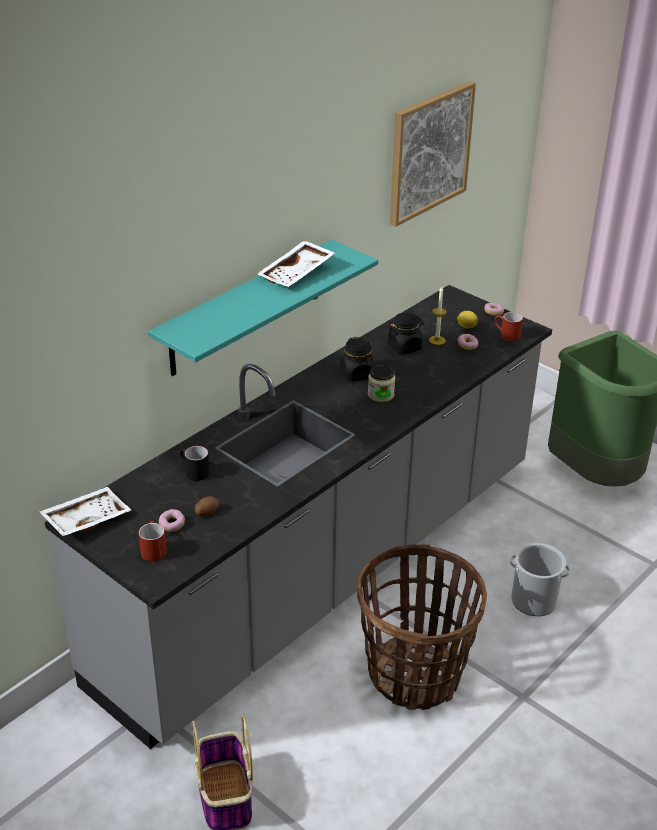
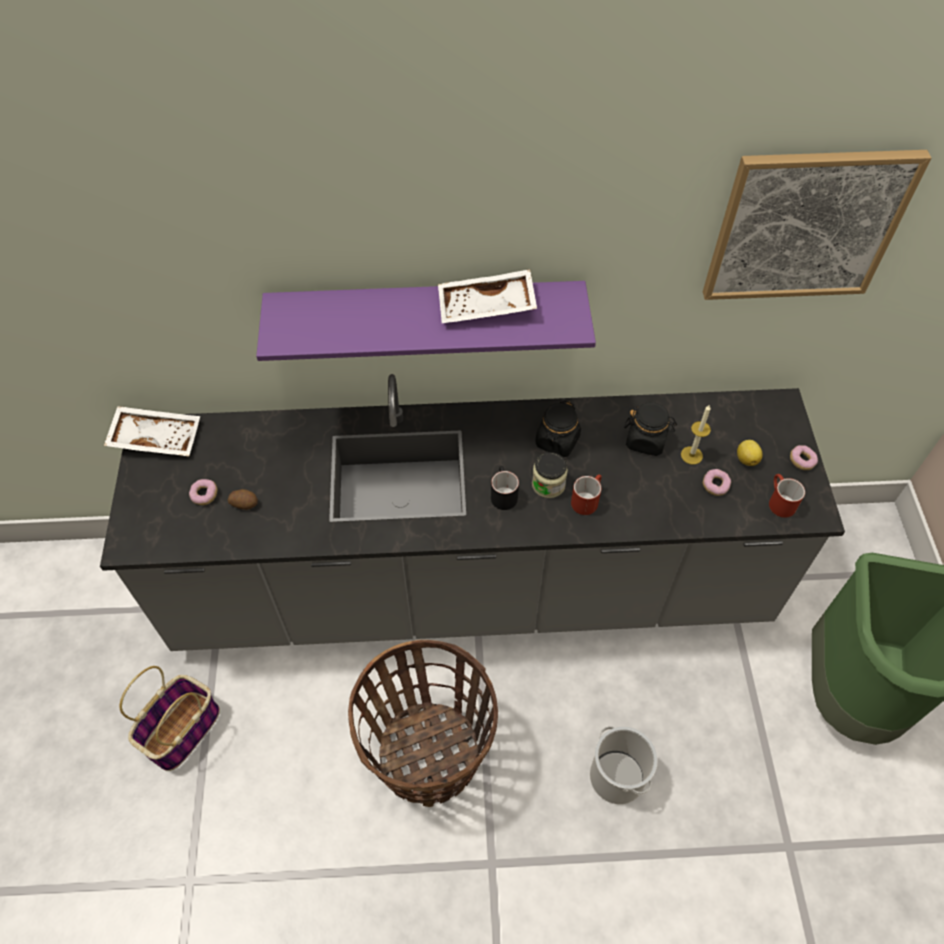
camera: 45 degrees right, 20 degrees up
(152, 549) = (163, 509): red mug -> red mug (586, 499)
(193, 472) = (285, 450): black mug -> black mug (502, 494)
(246, 308) = (426, 313): turquoise shelf -> purple shelf

